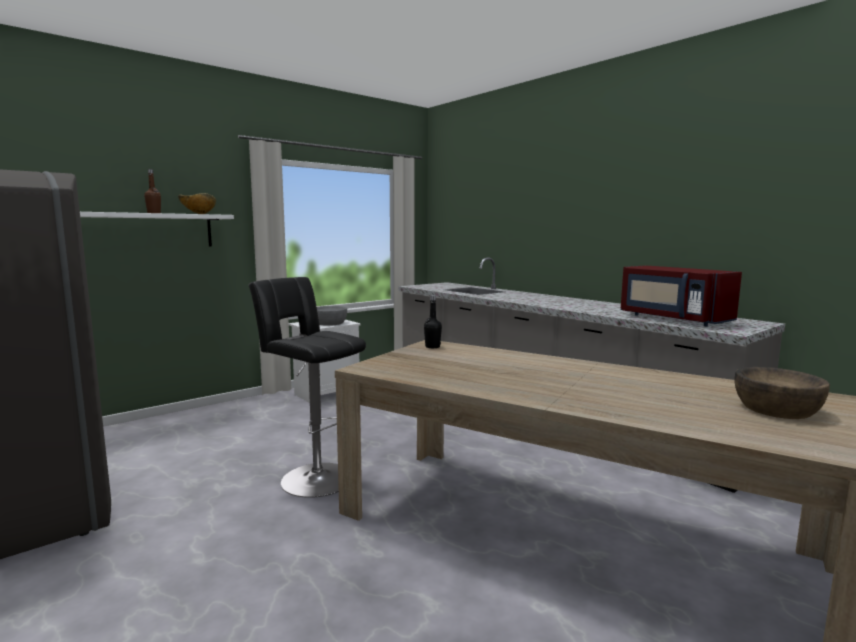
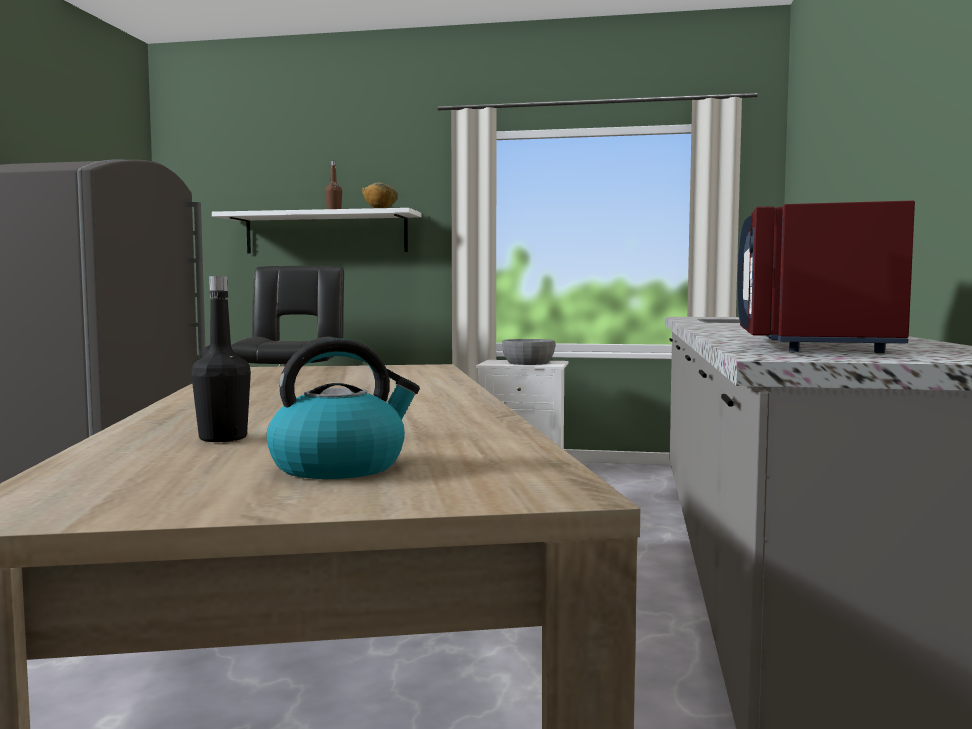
camera: 50 degrees right, 5 degrees down
(432, 347) = (409, 367): black bottle -> black bottle (223, 438)
(776, 409) = (340, 466): brown bowl -> kettle

